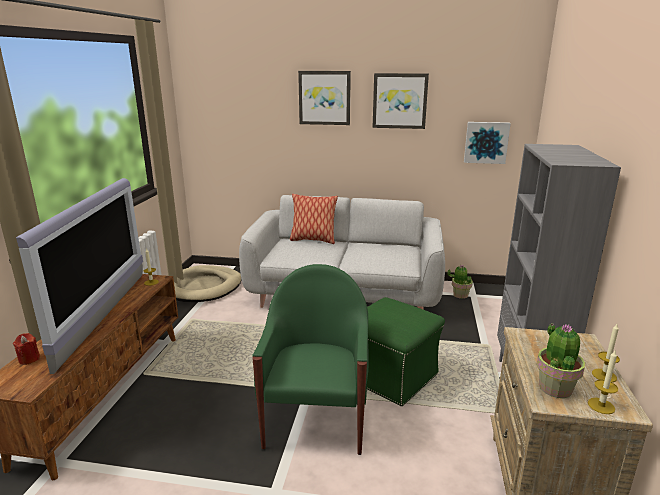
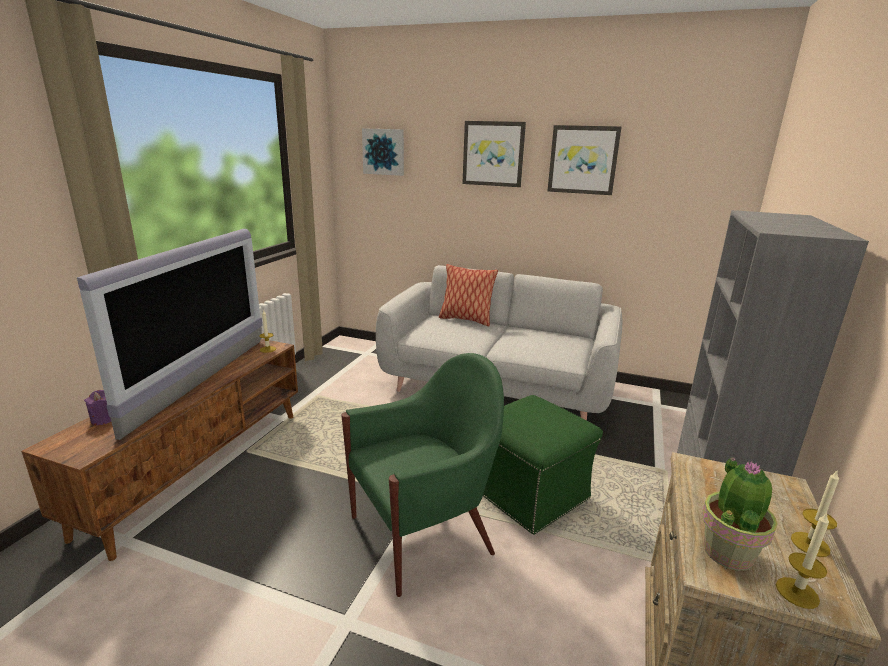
camera: 10 degrees right, 0 degrees up
(29, 359) = (103, 420): red candle -> purple candle
(203, 287) = (342, 362): beige dog bed -> none
(316, 419) = (424, 534): green armchair -> green armchair turned 45 degrees clockwise
(460, 295) = (640, 403): potted plant -> none
(486, 142) = (689, 215): picture -> picture (384, 152)

